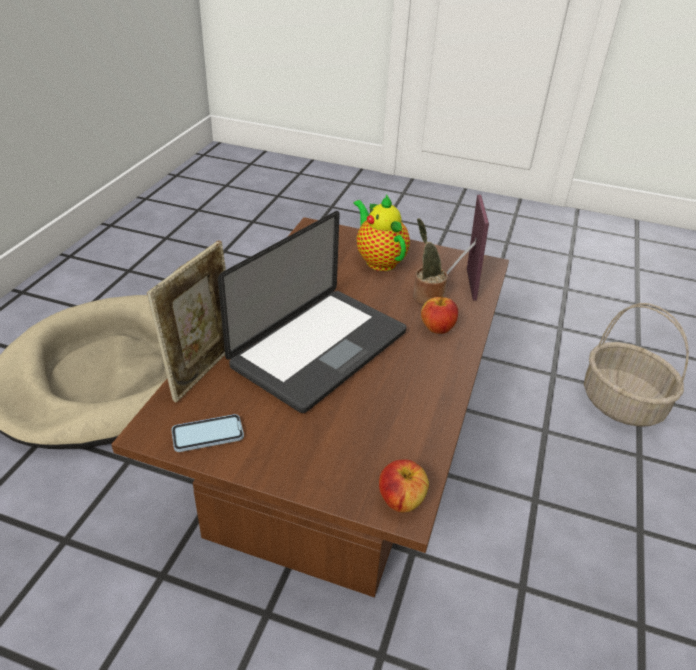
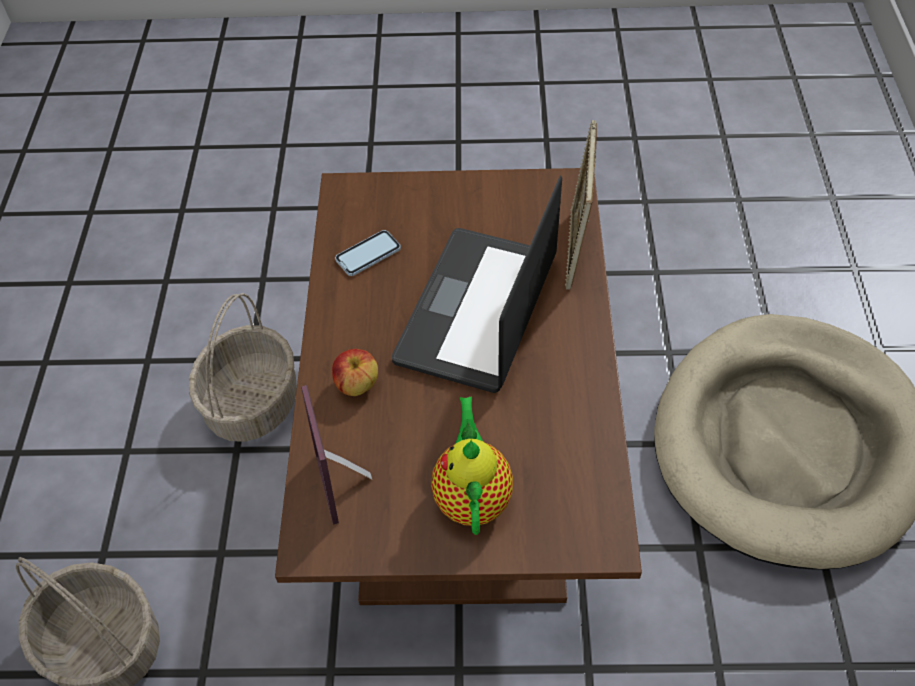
camera: 165 degrees right, 15 degrees up
(208, 434) = (524, 195): phone -> phone (368, 254)
(379, 260) = (472, 494): teapot -> teapot turned 135 degrees counterclockwise
(401, 500) = (348, 194): apple -> none
(425, 297) = (384, 437): potted plant -> none
(520, 538) = (252, 402): none -> basket

